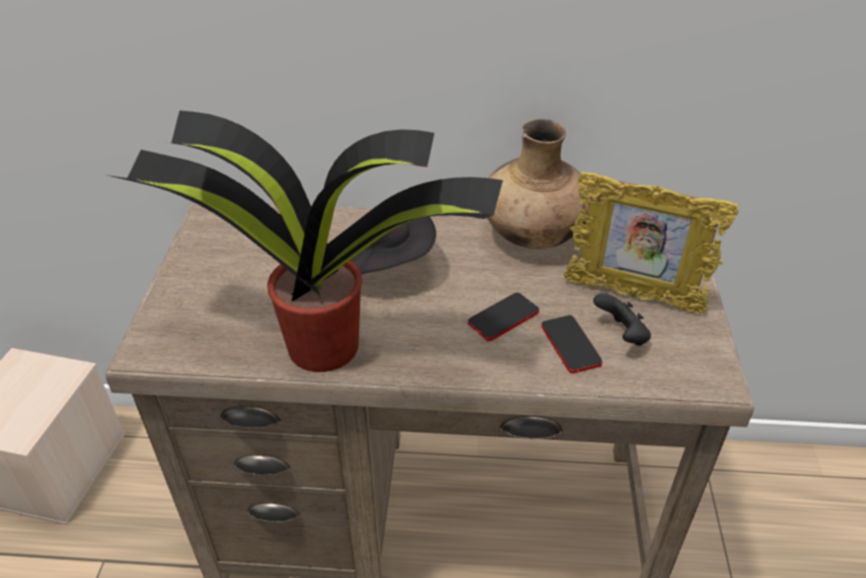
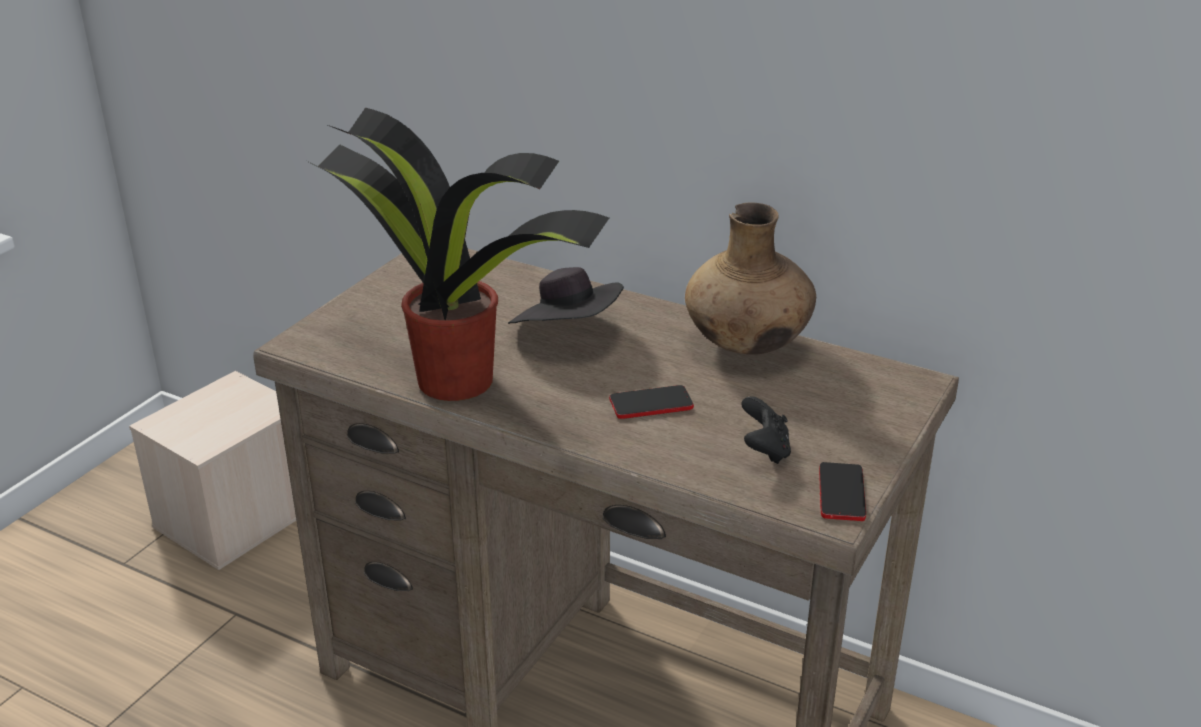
camera: 25 degrees right, 10 degrees down
(570, 345) = (701, 443): phone -> phone (841, 493)
(632, 296) = (810, 422): picture frame -> none

